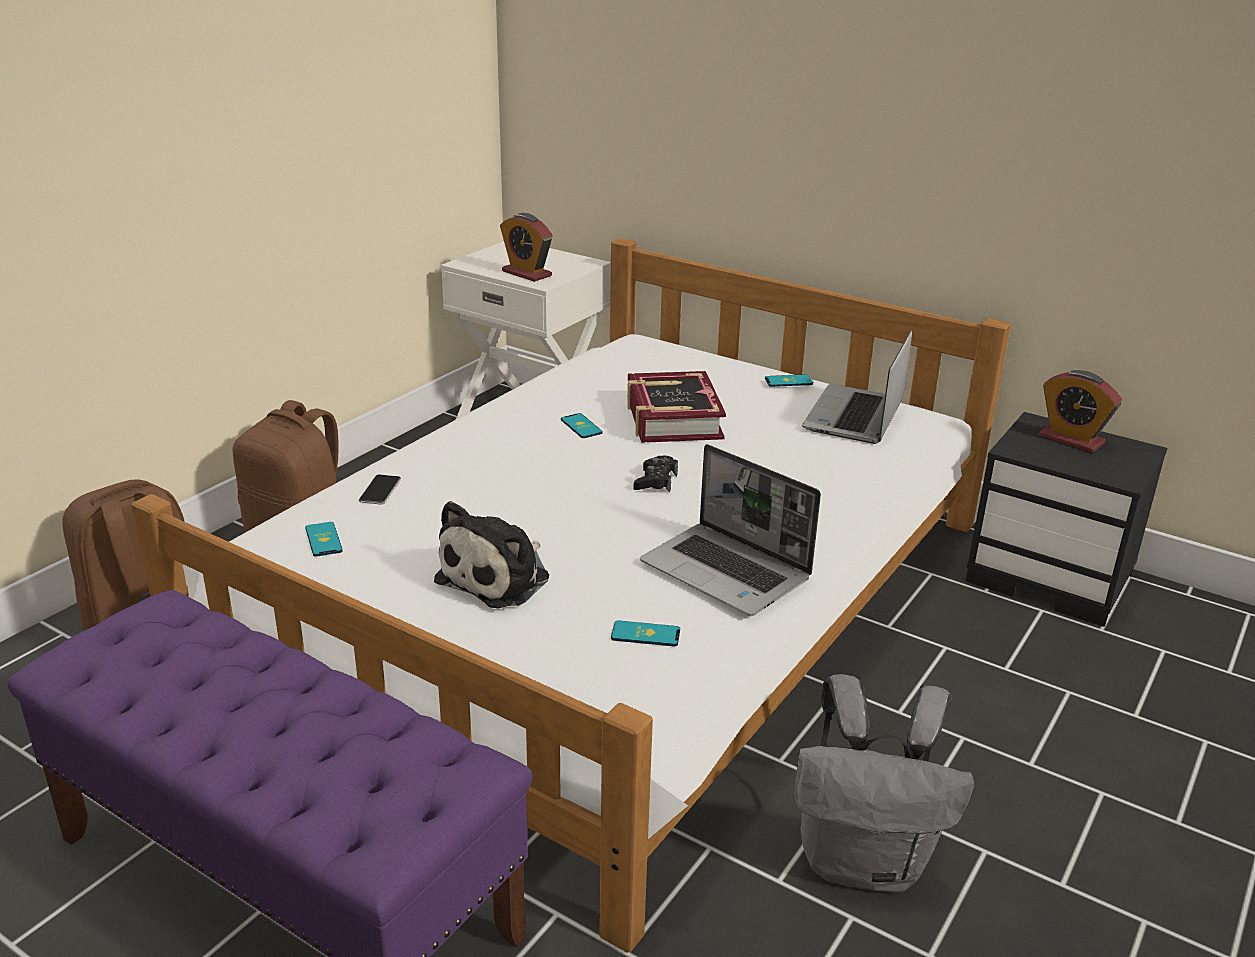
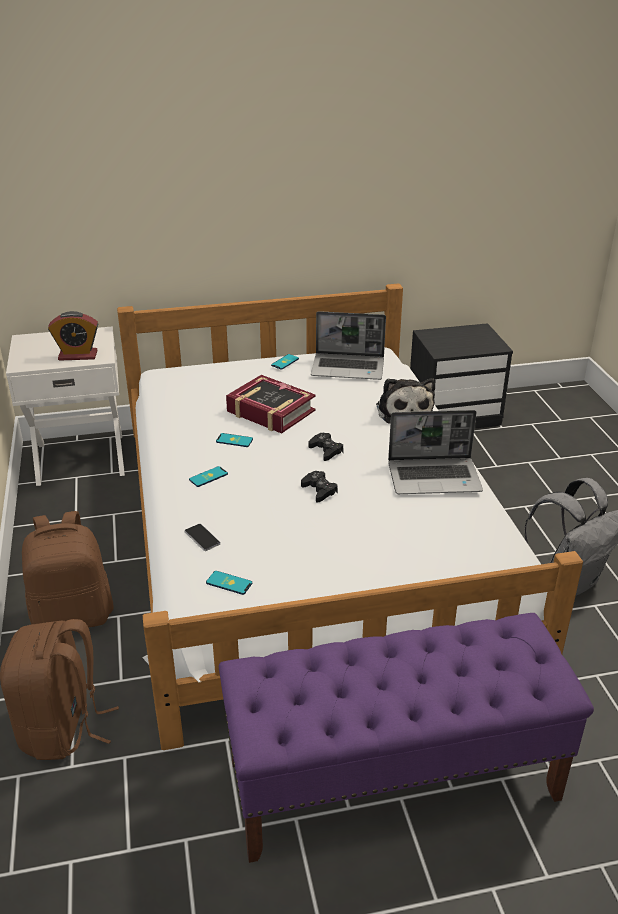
camera: 45 degrees left, 5 degrees up
(498, 577) = (351, 543): plush toy -> plush toy (403, 410)
(570, 512) = (319, 490): none -> black game controller
(645, 634) = (457, 527): phone -> phone (208, 477)
(855, 417) = (349, 368): laptop -> laptop turned 60 degrees counterclockwise
(1071, 439) = (452, 336): alarm clock -> none

